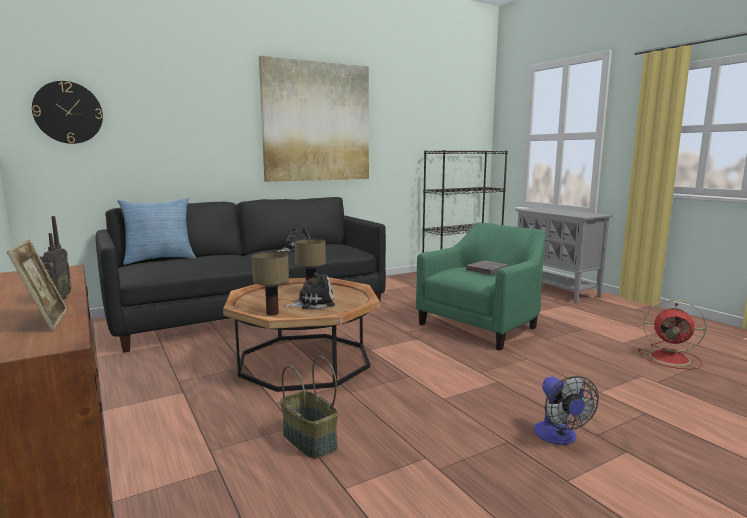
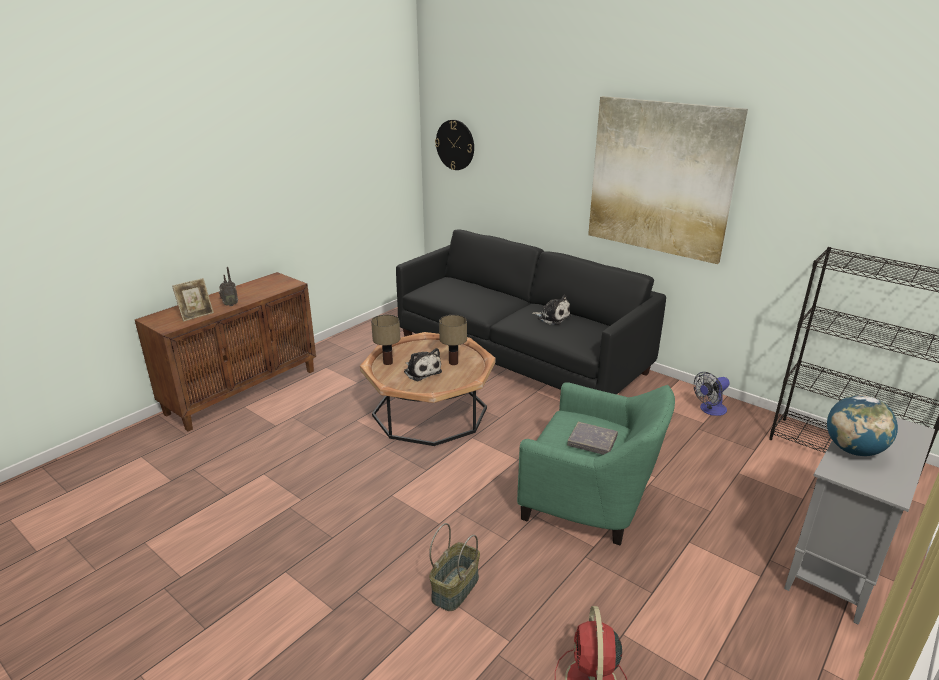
camera: 70 degrees right, 15 degrees up
(159, 259) = (468, 281): pillow -> none
(308, 440) = (311, 447): basket -> basket (454, 588)
(559, 437) = (346, 567): fan -> fan (710, 410)
(562, 213) = (853, 450): none -> globe

